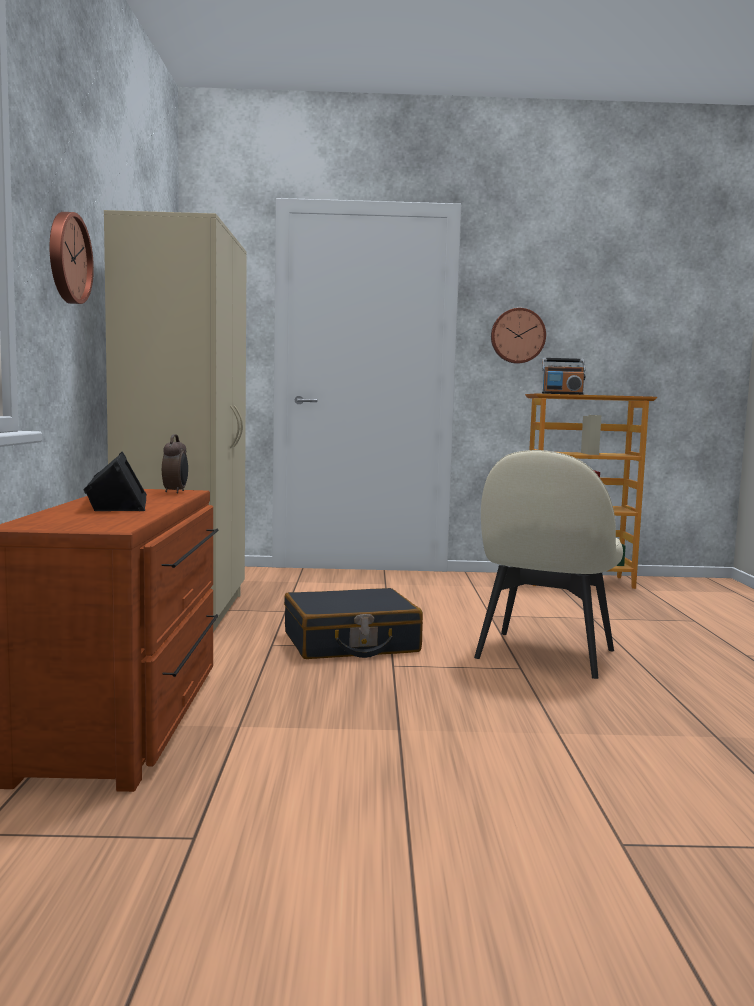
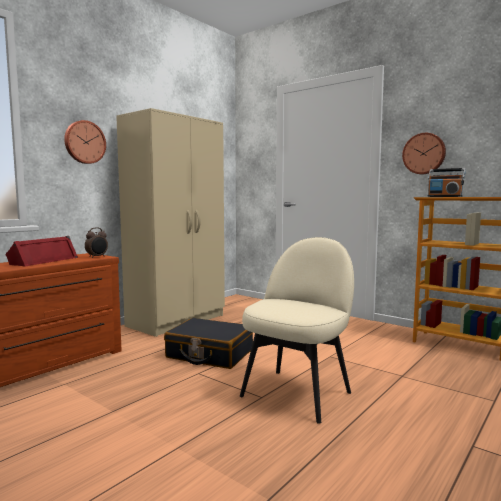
camera: 40 degrees right, 0 degrees up
(115, 502) = (43, 261): black speaker -> red speaker
(544, 655) = (297, 393): beige chair -> beige chair turned 150 degrees clockwise

